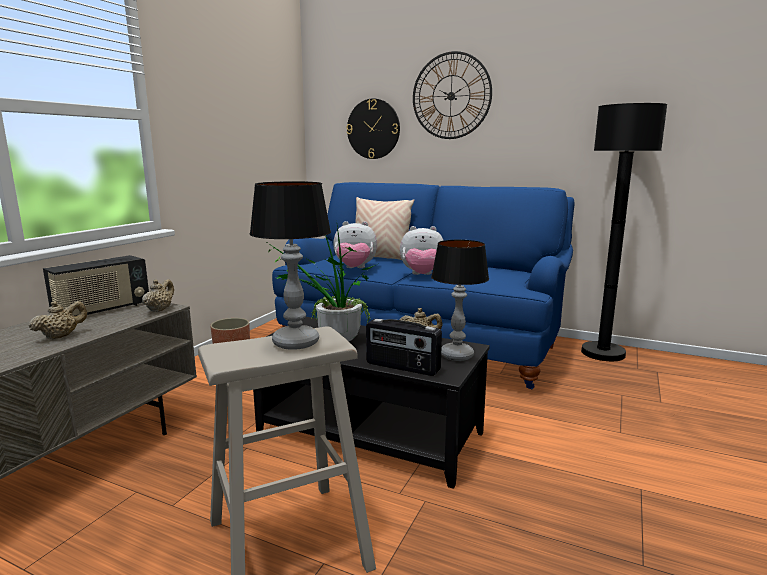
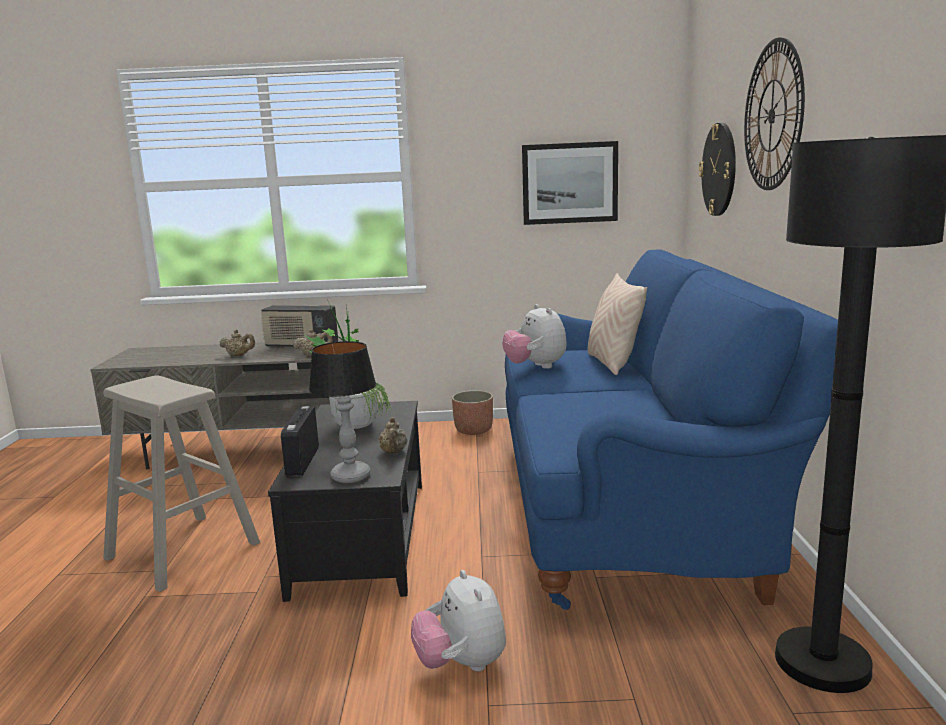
camera: 65 degrees right, 0 degrees up
(254, 134) = (569, 183): none -> picture
(296, 343) = (166, 391): table lamp -> none
(422, 275) = (559, 395): plush toy -> plush toy (461, 664)

